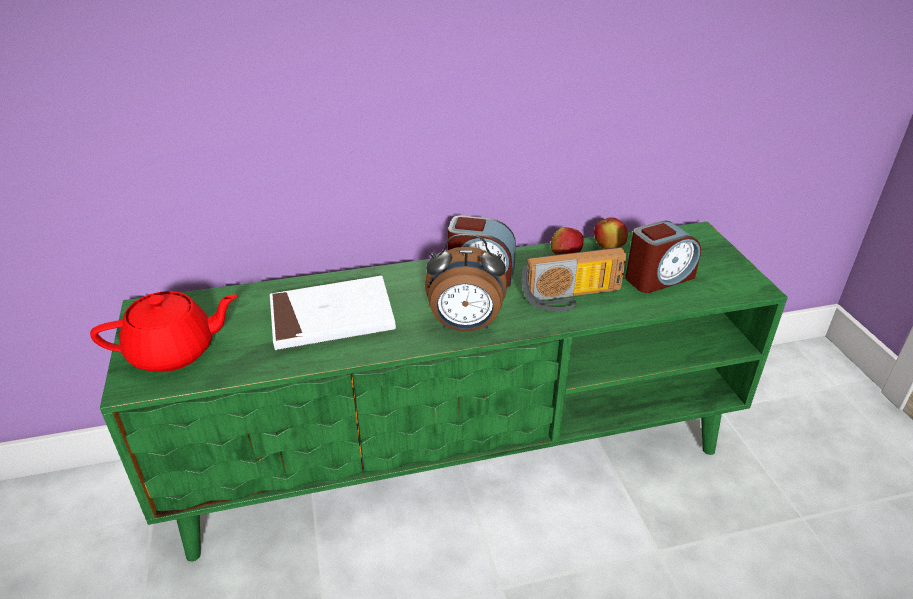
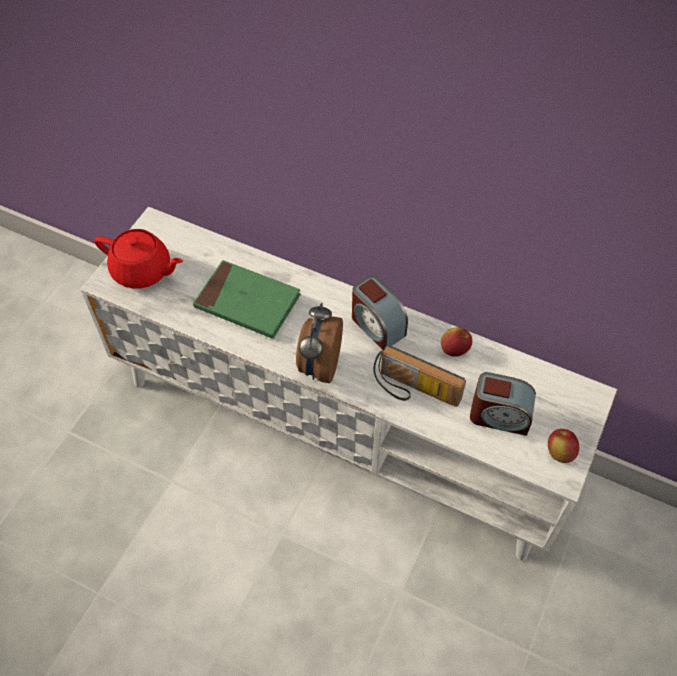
camera: 40 degrees right, 20 degrees up
(332, 318) = (247, 302): white book -> green book
(458, 455) = (340, 428): green tv stand -> white tv stand
(465, 326) = (319, 365): alarm clock -> alarm clock turned 60 degrees clockwise
(608, 247) = (498, 362): apple -> apple (559, 453)

